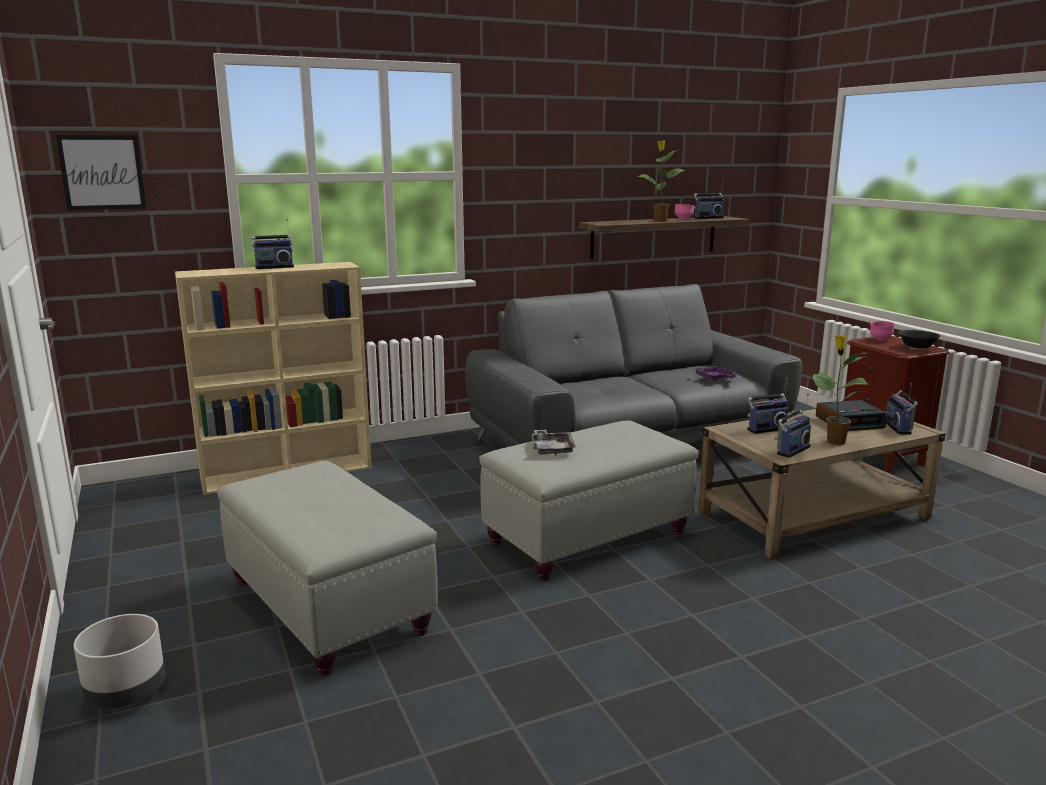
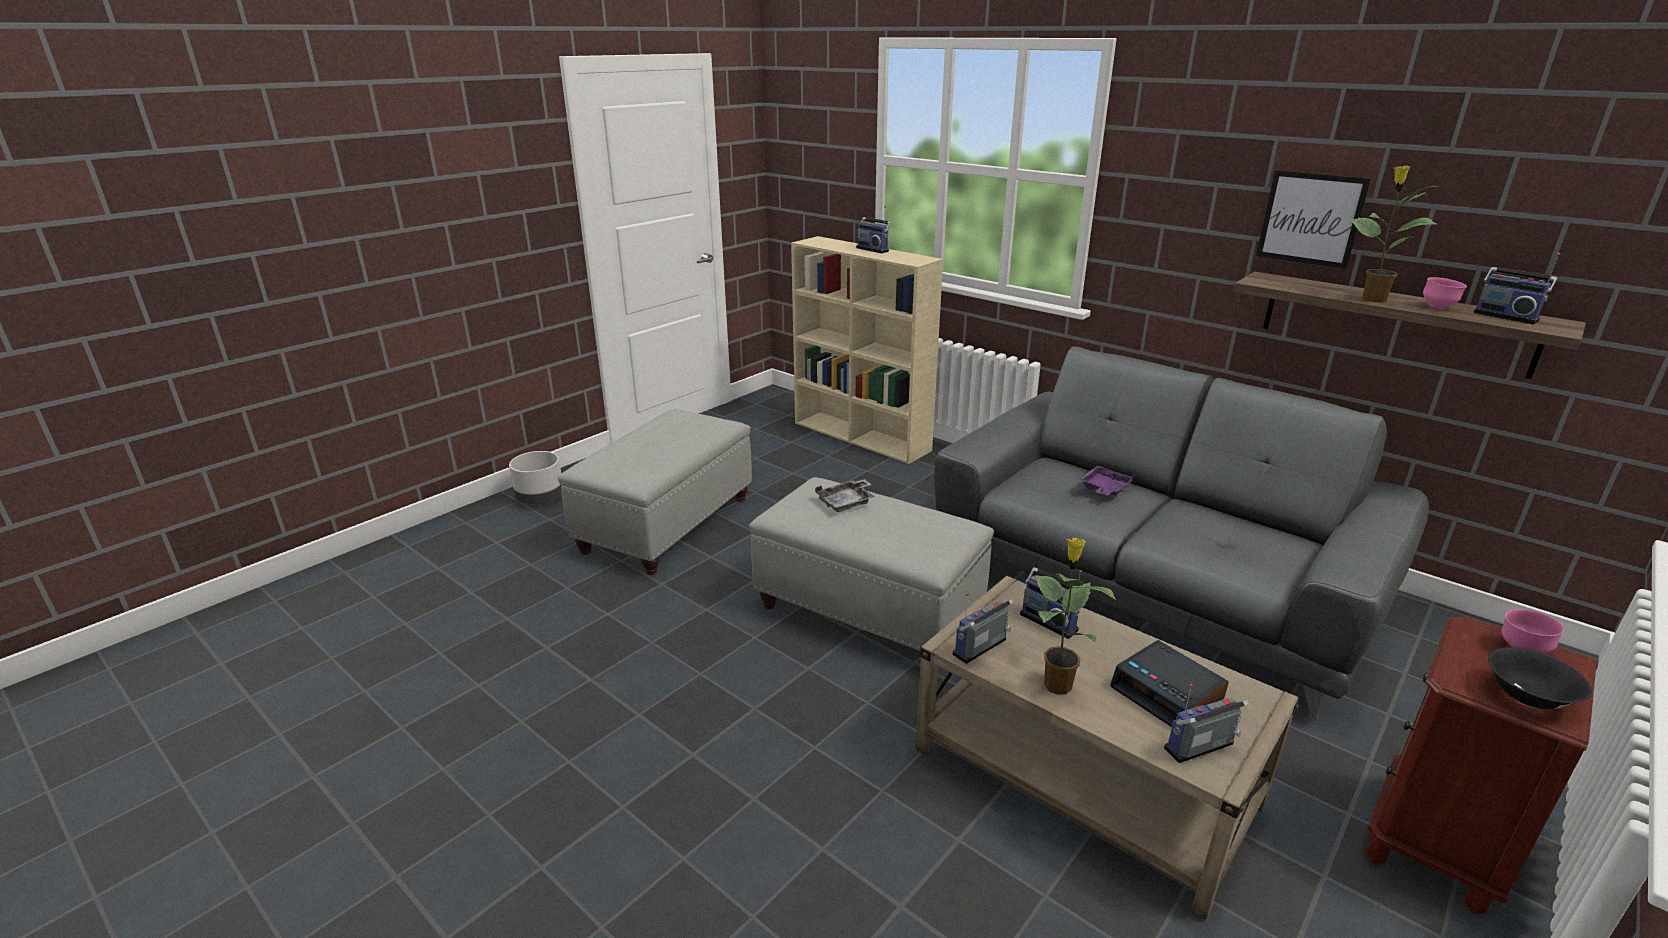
camera: 65 degrees right, 10 degrees up
(102, 172) = (801, 144): picture -> picture (1311, 218)
(715, 378) = (1233, 555): purple tray -> purple tray (1104, 489)
(791, 450) = (982, 649): radio -> radio turned 120 degrees clockwise

